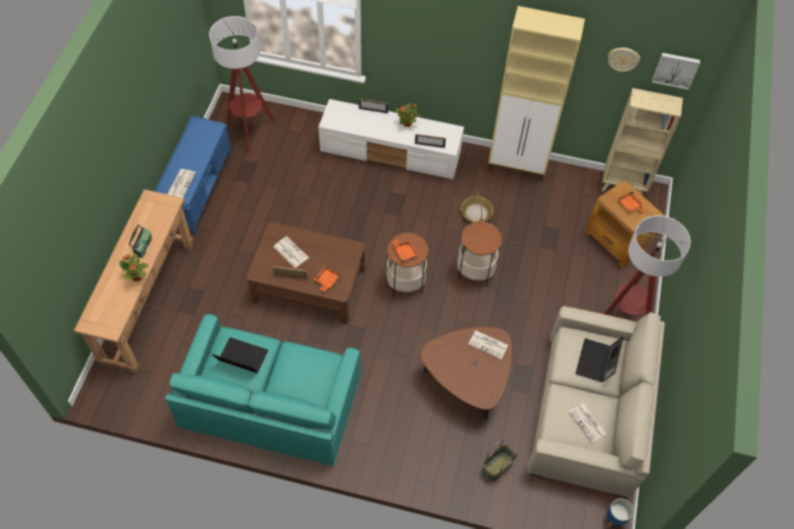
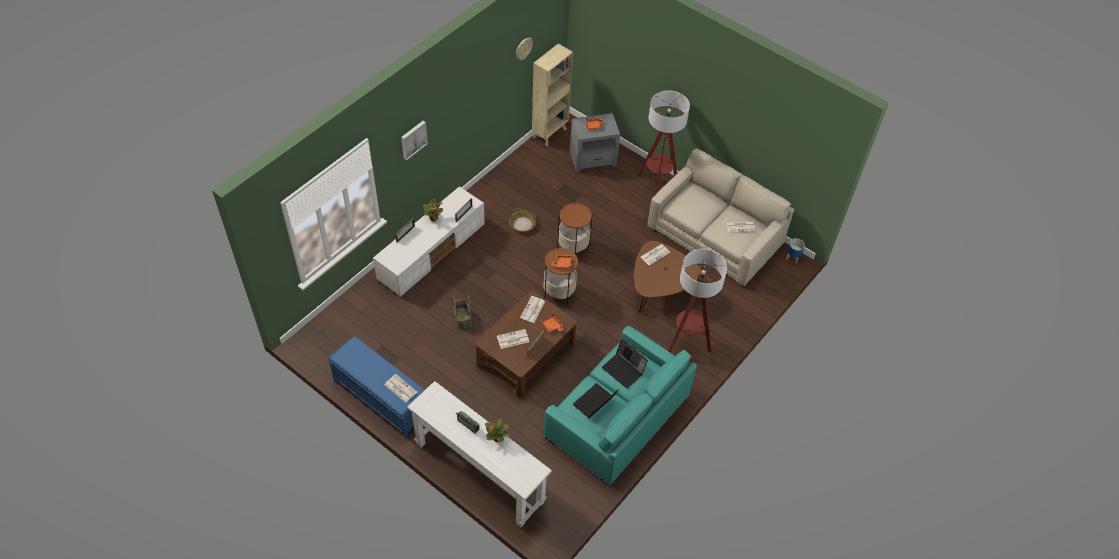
camera: 65 degrees left, 5 degrees down
(148, 302) = (479, 472): brown console table -> white console table
(249, 131) = (343, 338): floor lamp -> floor lamp (686, 342)
(338, 254) = (532, 310): none -> newspaper
(497, 467) = (731, 301): basket -> basket (463, 318)
(517, 167) = (496, 182): beige cabinet -> none
(596, 362) = (700, 202): laptop -> laptop (624, 370)
(616, 241) = (593, 158): brown side table -> grey side table
(675, 69) = (549, 29): picture -> picture (413, 139)

